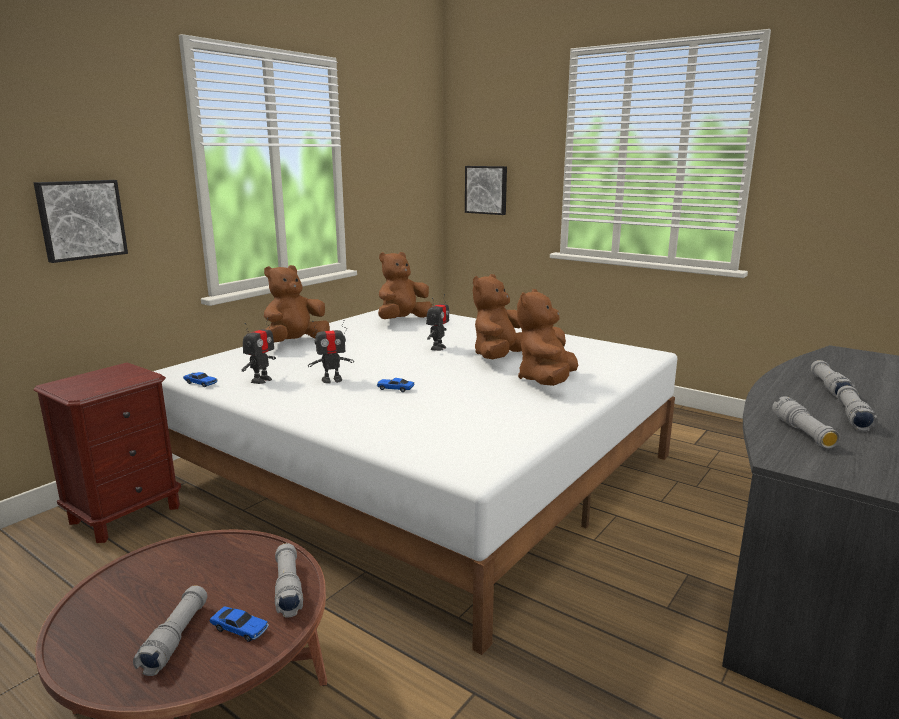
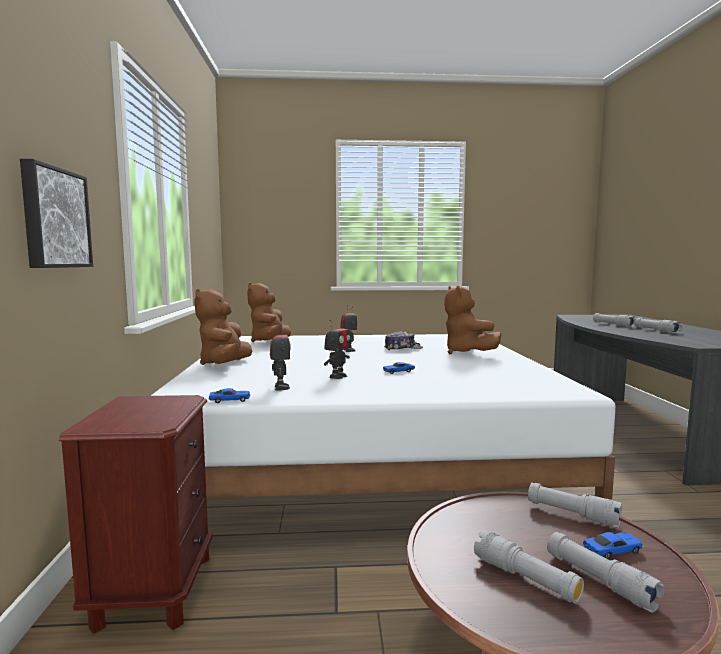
camera: 40 degrees left, 10 degrees down
(486, 190) = (267, 241): picture -> none
(499, 357) = (403, 348): brown plush toy -> cap
(803, 433) = (666, 337): grey flashlight -> grey flashlight (525, 579)

